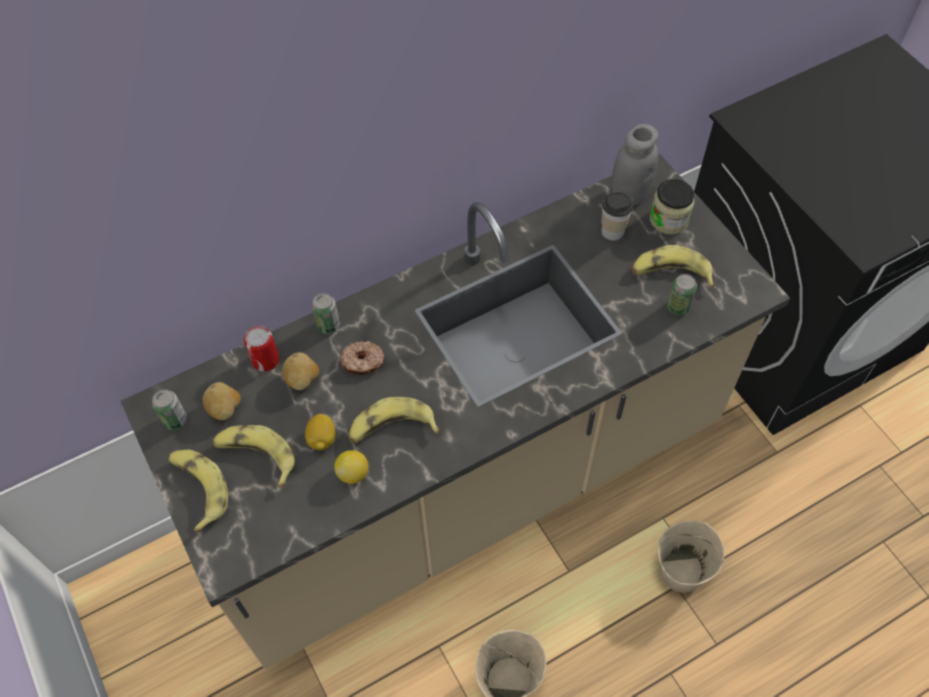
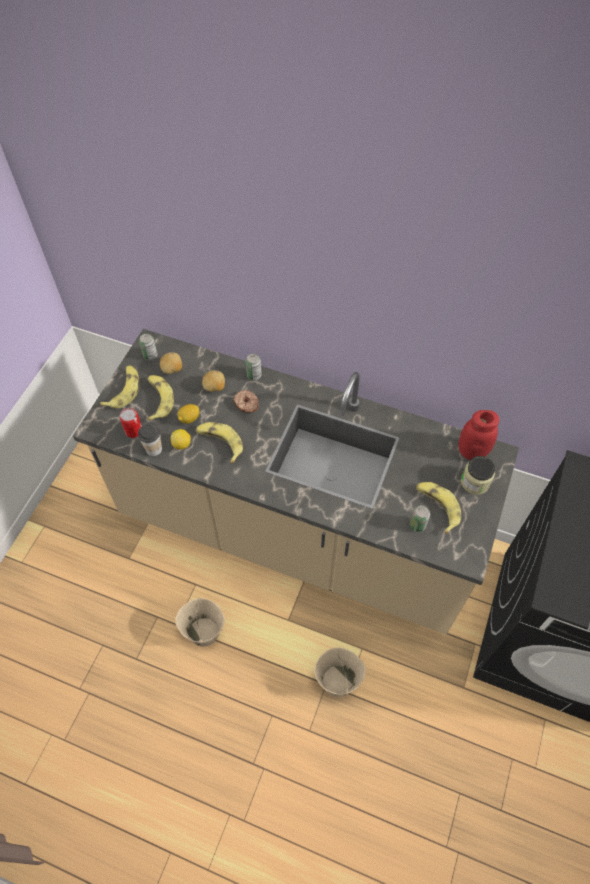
camera: 50 degrees right, 0 degrees up
(265, 360) = (212, 365): can -> can (134, 431)
(612, 231) = (437, 459): cup -> cup (154, 449)
(629, 195) = (472, 451): grey jar -> red jar

